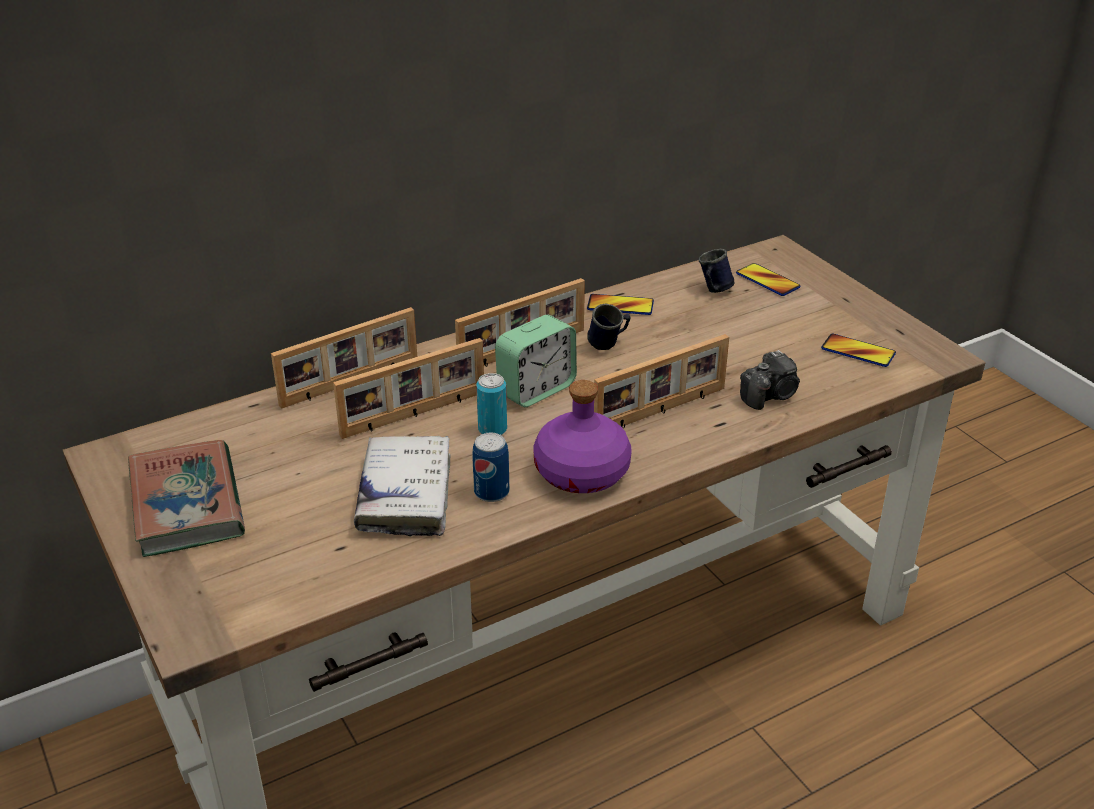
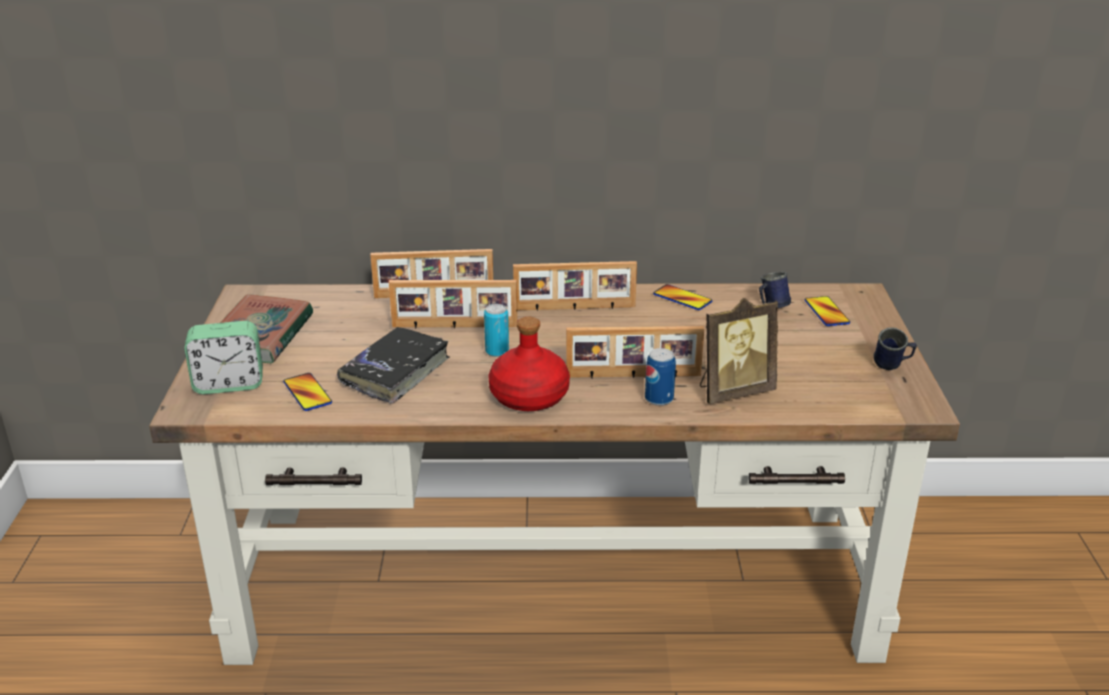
camera: 30 degrees right, 5 degrees down
(405, 495) = (395, 373): white book -> black book
(491, 492) = (453, 389): can -> can (659, 399)
(536, 390) = (556, 335): alarm clock -> alarm clock (229, 384)
(581, 473) = (528, 397): purple bottle -> red bottle
(609, 345) = (643, 322): blue mug -> blue mug (892, 367)
(770, 395) = (733, 391): camera -> picture frame
(858, 352) = (846, 383): phone -> phone (307, 393)

